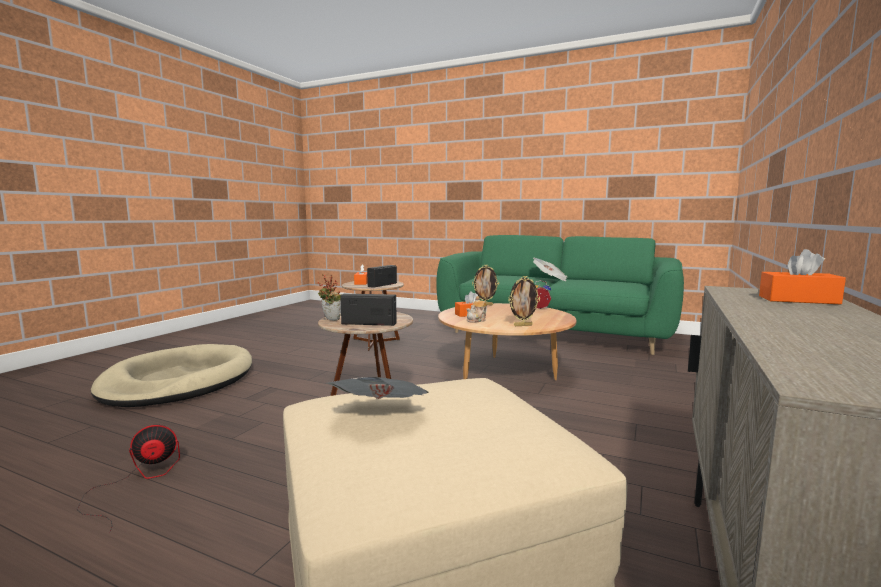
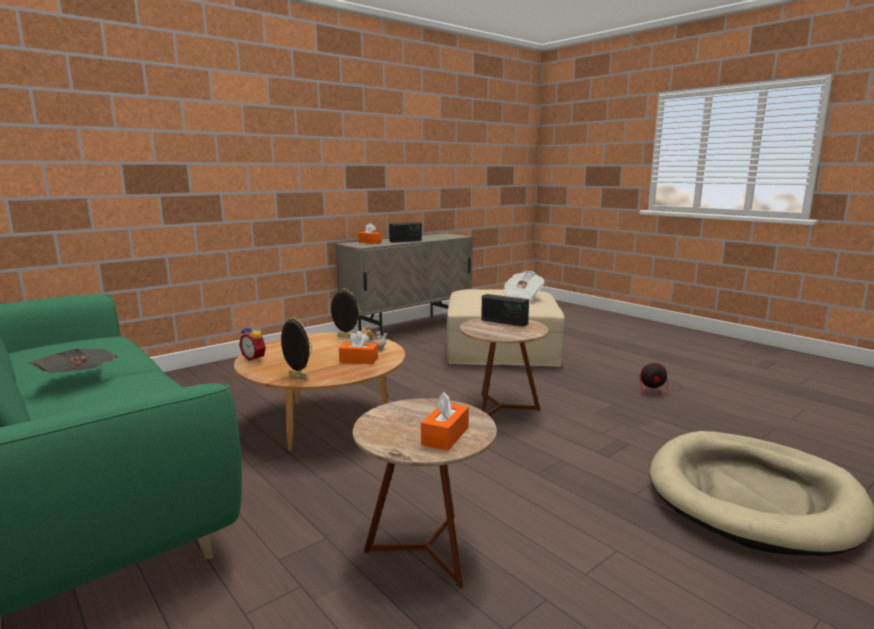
camera: 155 degrees left, 5 degrees up
(330, 319) = (537, 330): potted plant -> none
(382, 285) = (413, 412): radio -> radio (405, 241)

